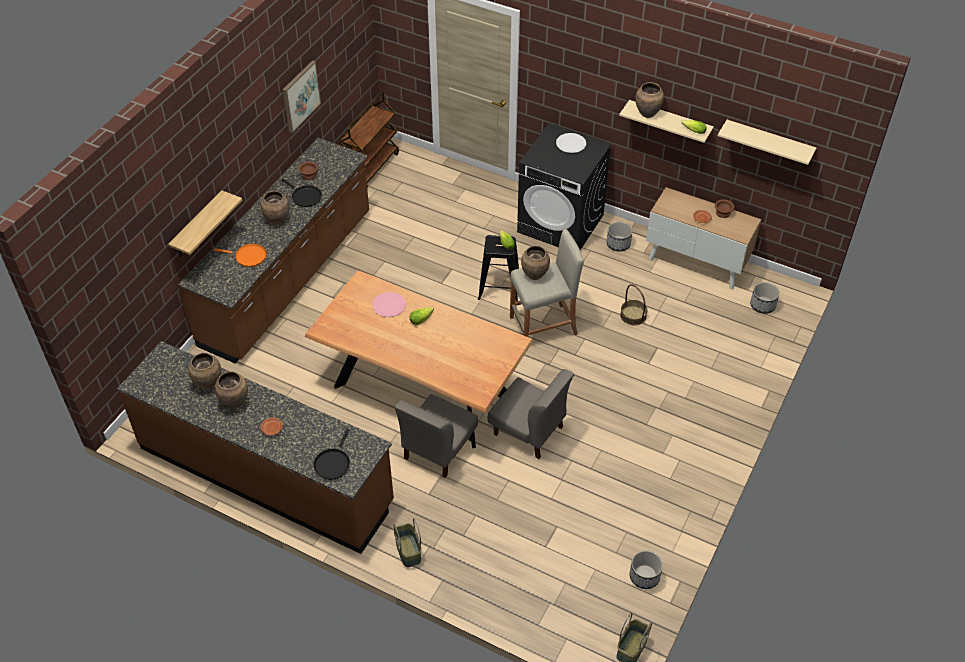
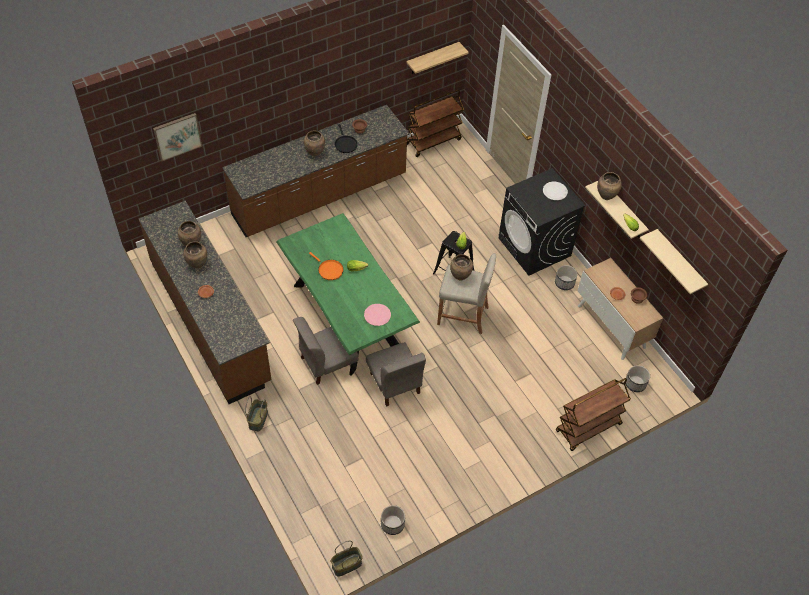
camera: 30 degrees right, 5 degrees up
(197, 226) = (251, 133): shelf -> shelf (432, 58)
(248, 257) = (278, 169): orange frying pan -> orange frying pan (329, 270)
(300, 96) = (376, 71): picture -> picture (177, 136)
(333, 463) = (224, 335): black frying pan -> none
(389, 305) = (343, 248): pink plate -> pink plate (377, 315)
(422, 390) = (347, 317): brown dining table -> green dining table
(633, 315) = (532, 341): basket -> none
(755, 371) = (588, 428): none -> brown cart

